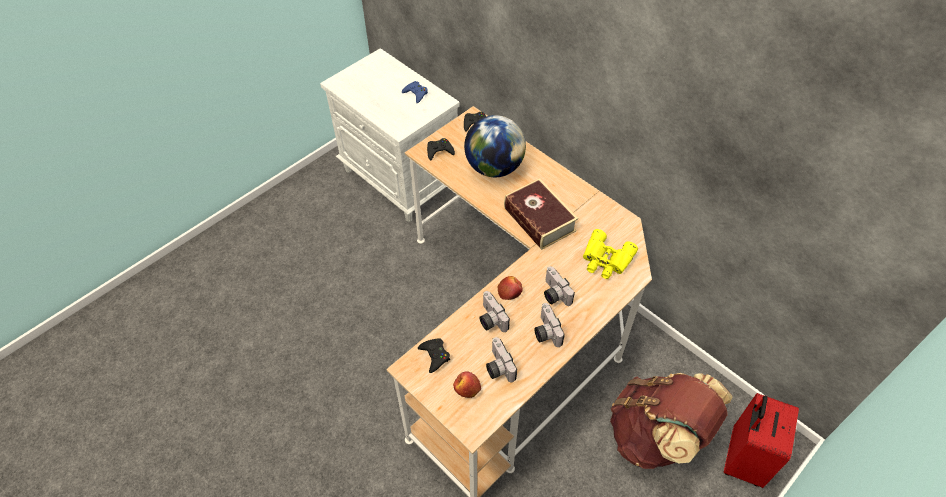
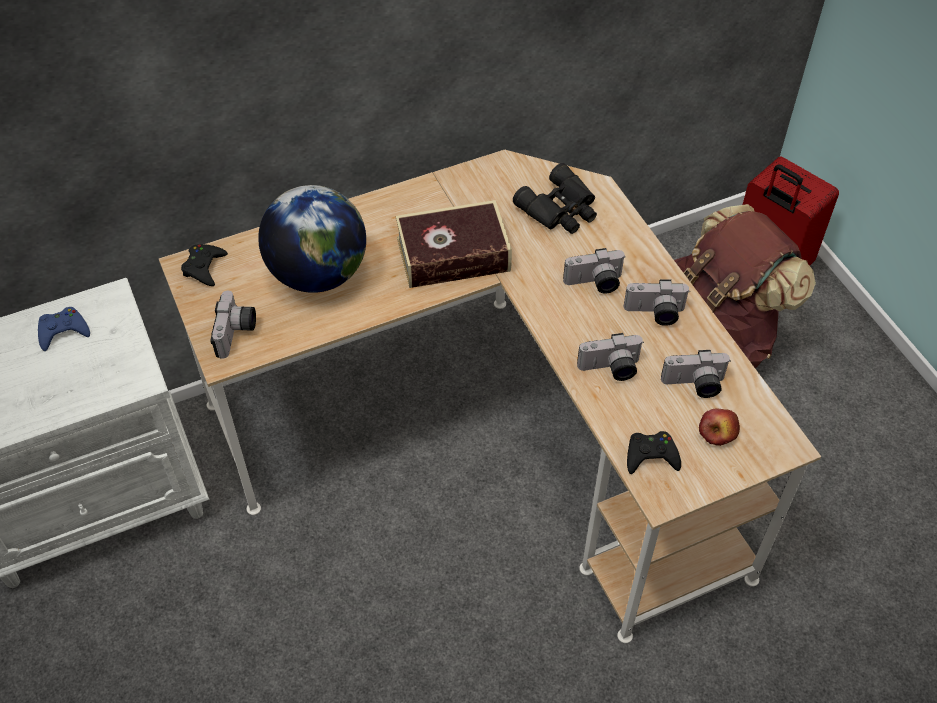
camera: 70 degrees left, 0 degrees up
(439, 151) = (237, 334): black game controller -> camera
(509, 290) = (568, 331): apple -> none
(606, 260) = (560, 209): yellow binoculars -> black binoculars

